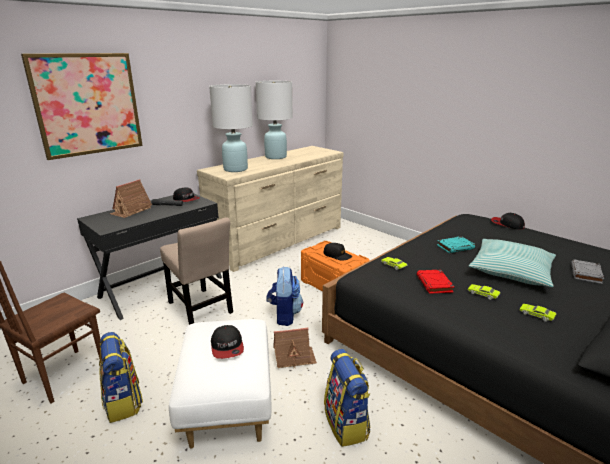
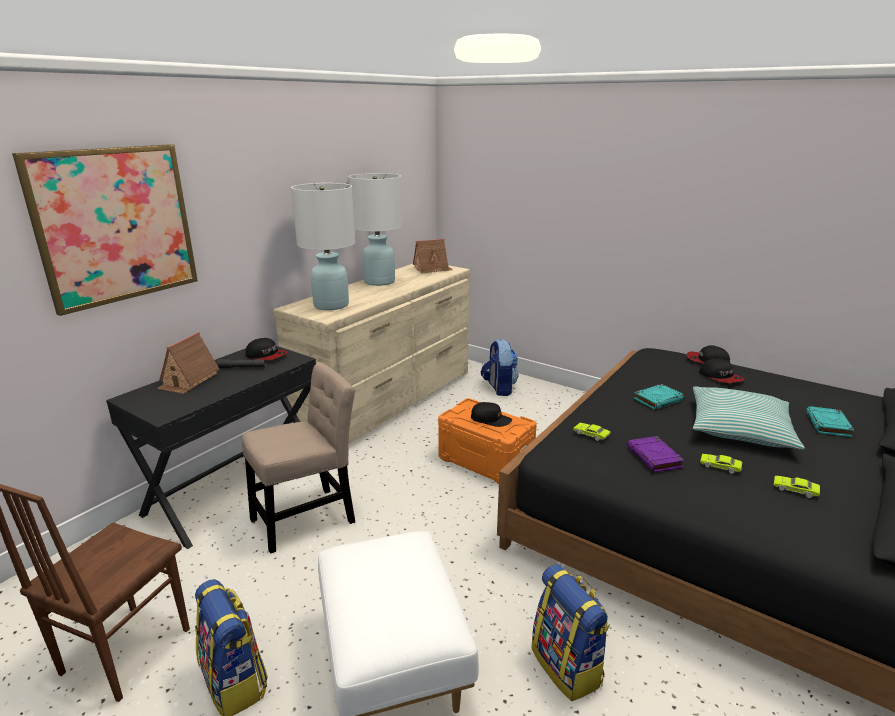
camera: 10 degrees left, 0 degrees up
(201, 309) = (308, 518): beige chair -> beige chair turned 75 degrees counterclockwise
(227, 347) = (395, 581): cap -> cap (720, 377)
(284, 315) = (432, 513): backpack -> backpack (499, 388)
(294, 357) = (465, 576): toy house -> toy house (432, 269)
(434, 284) = (654, 457): red book -> purple book
(586, 274) = (828, 425): grey book -> turquoise book

